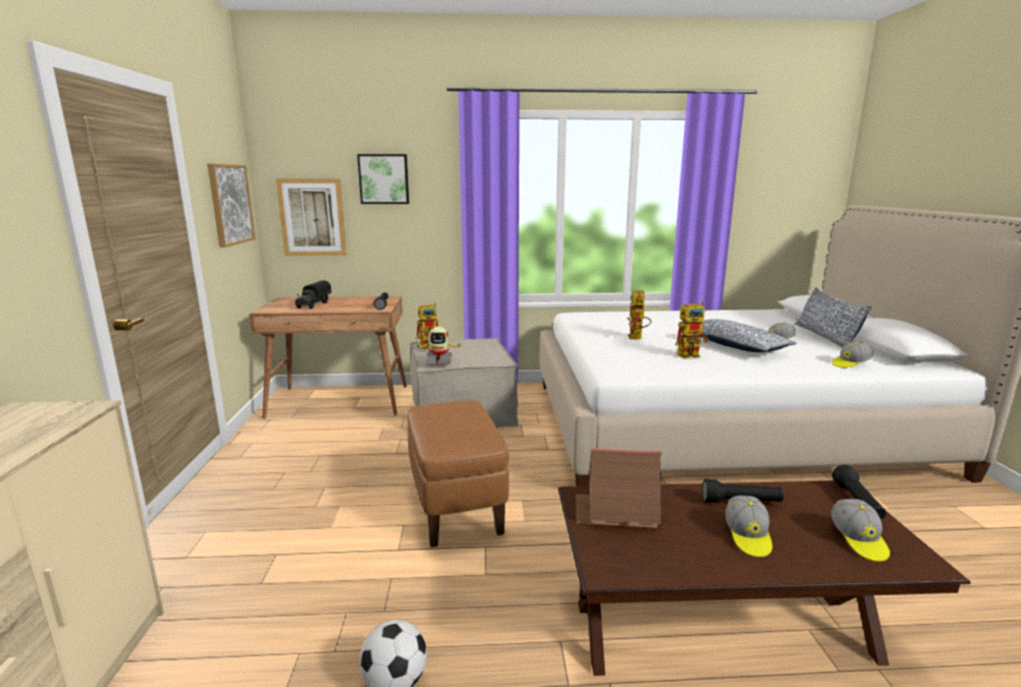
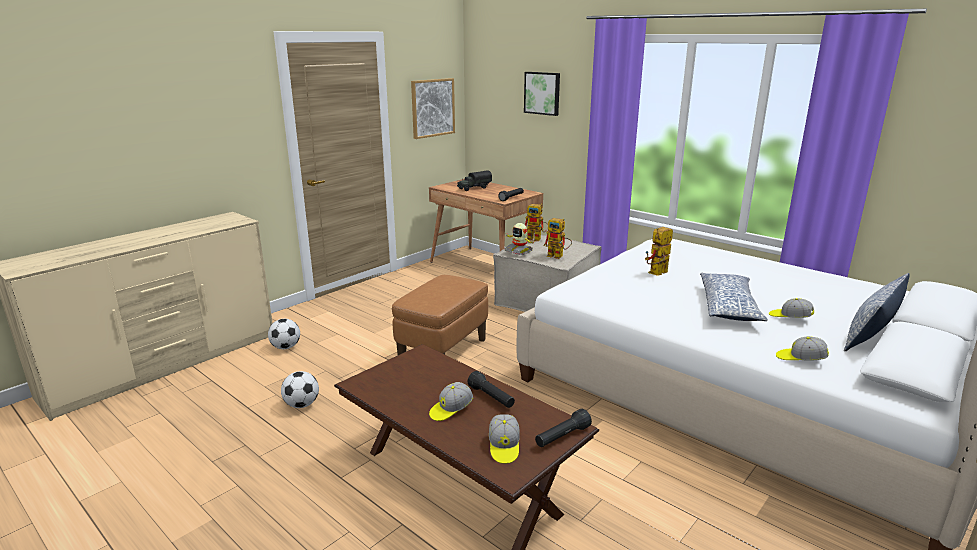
camera: 45 degrees right, 5 degrees up
(217, 618) = (286, 347): none -> football
(312, 217) = (495, 120): picture -> none
(616, 511) = (419, 366): toy house -> none
(691, 354) = (663, 300): toy robot -> toy robot (558, 256)
(858, 540) = (504, 447): cap -> cap turned 45 degrees counterclockwise

